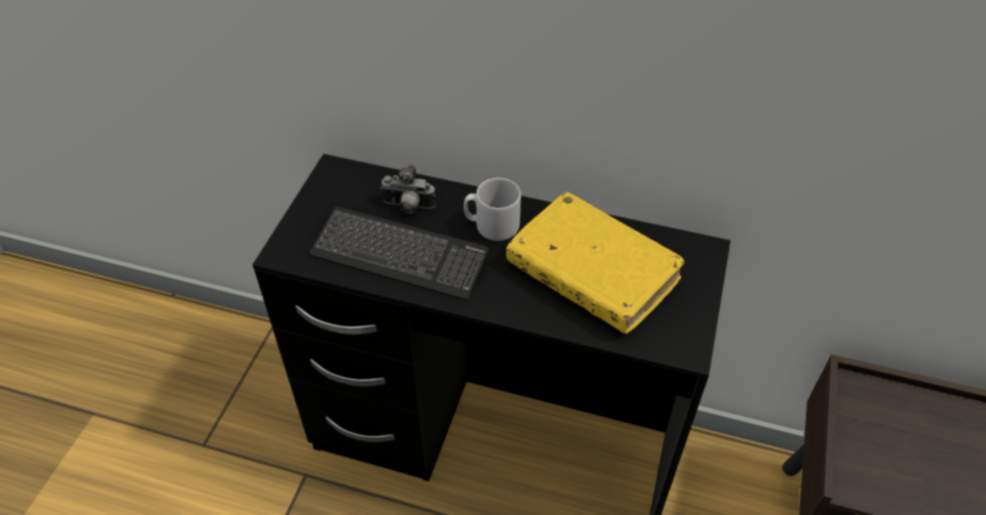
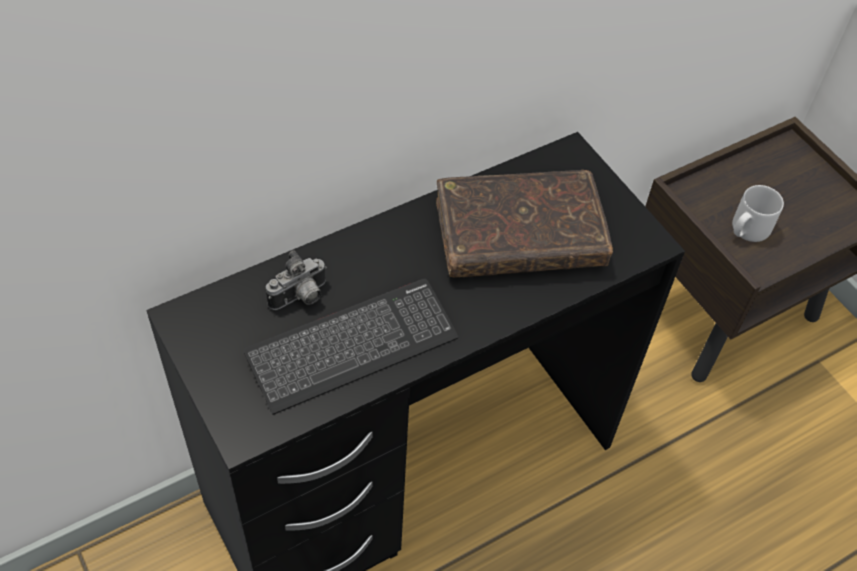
camera: 50 degrees left, 5 degrees up
(491, 225) = (393, 258): grey mug -> grey mug (747, 230)
(592, 273) = (519, 236): yellow book -> brown book

